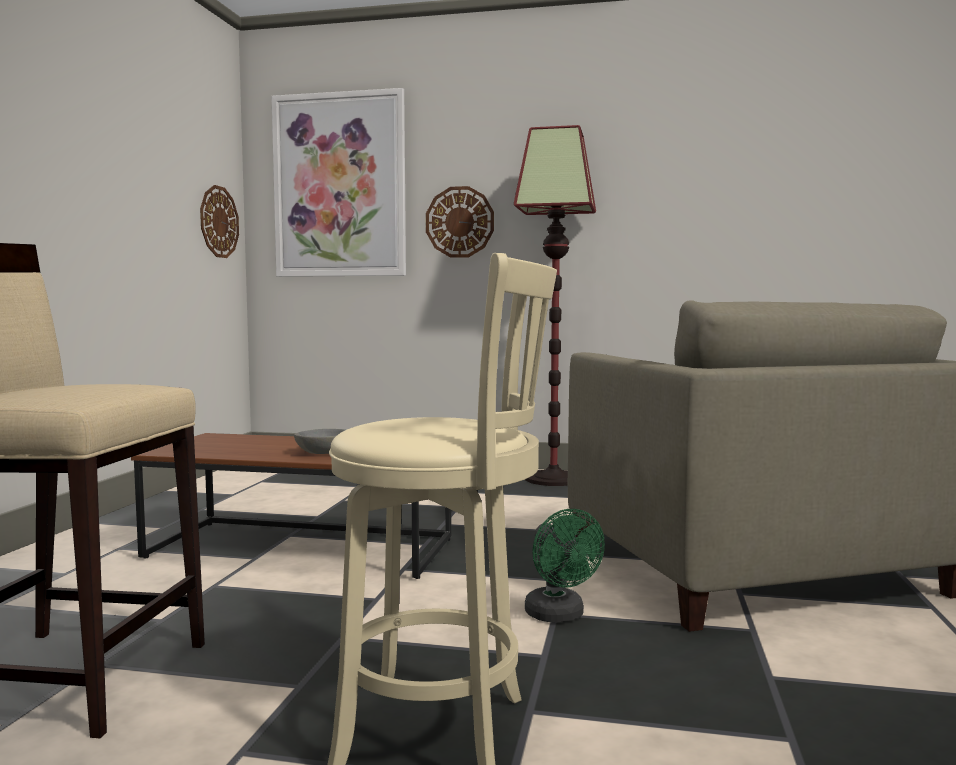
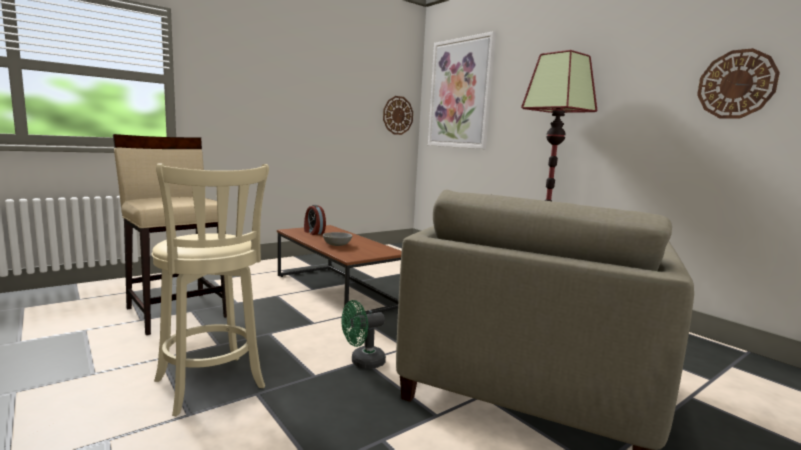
camera: 40 degrees right, 5 degrees up
(219, 446) = (313, 232): none -> alarm clock
(459, 222) = (516, 116): wall clock -> wall clock (736, 84)
(559, 616) = (362, 362): green fan -> green fan turned 45 degrees clockwise

